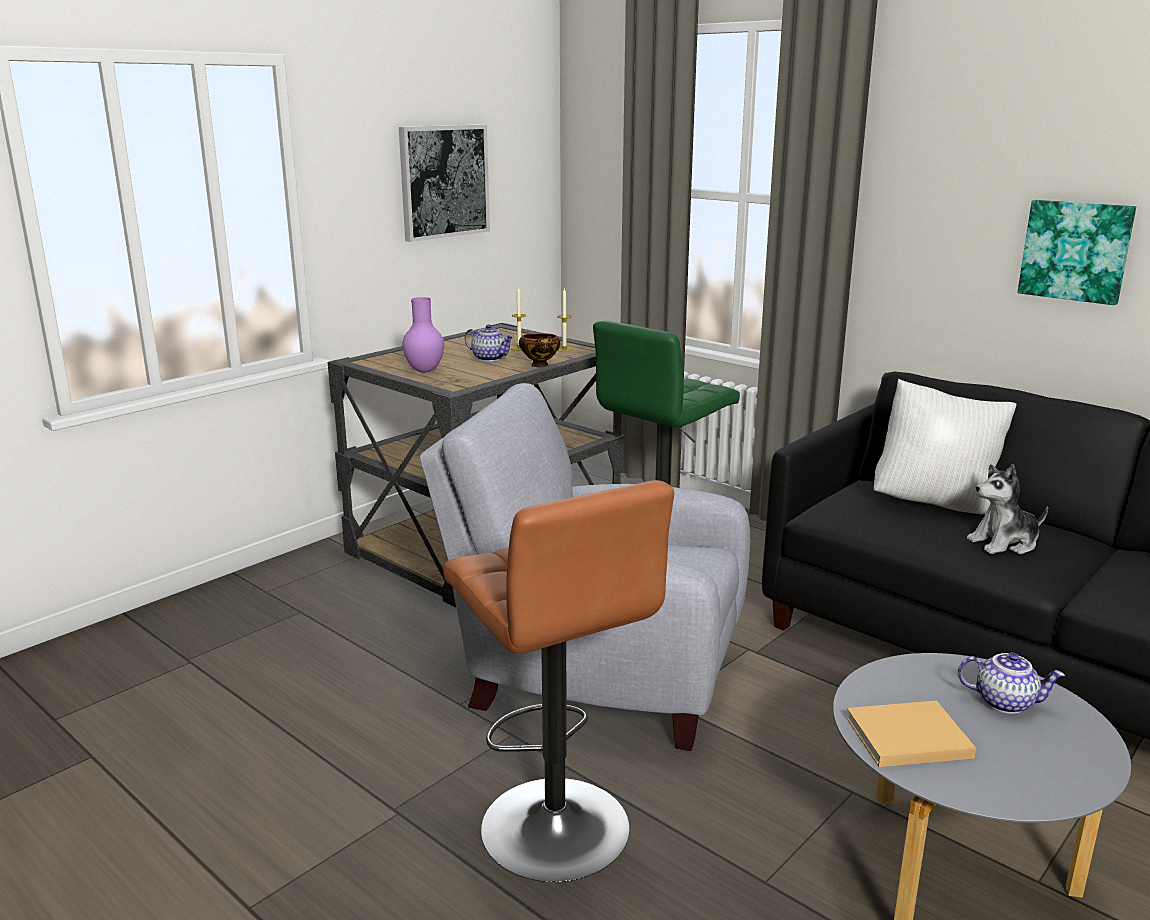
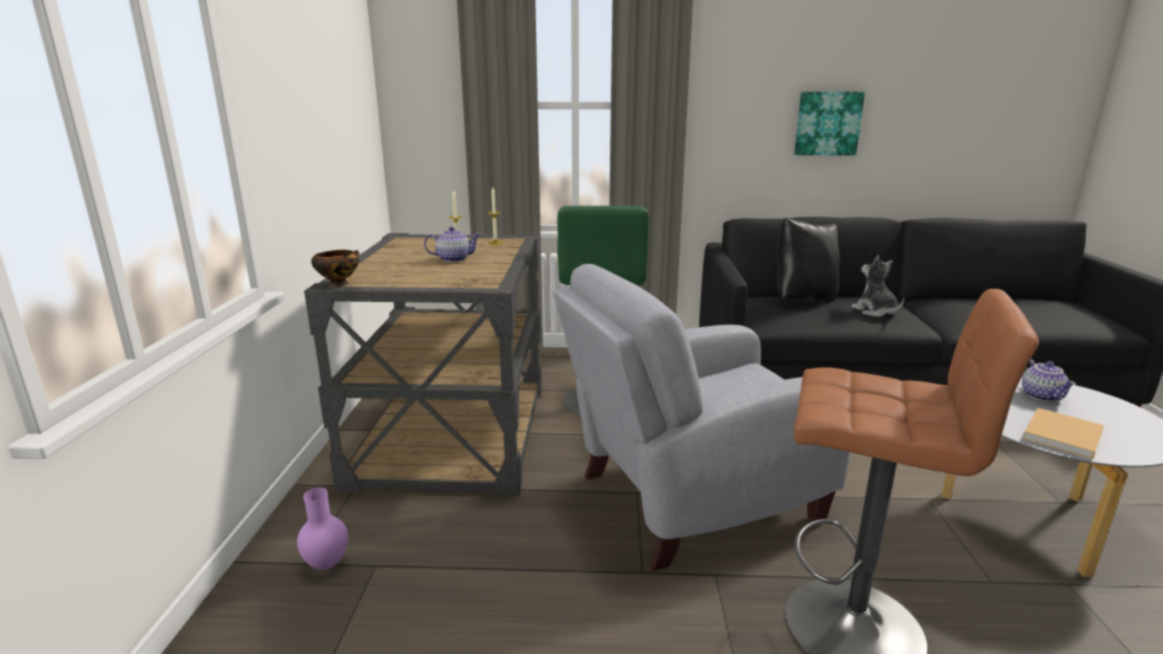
camera: 40 degrees left, 0 degrees up
(424, 371) = (425, 279): purple vase -> purple vase (327, 564)
(444, 181) = (321, 97): picture -> none
(540, 365) = (512, 256): bowl -> bowl (340, 284)
(935, 504) = (802, 300): white pillow -> black pillow
(1004, 543) = (875, 311): plush toy -> plush toy turned 120 degrees clockwise
(1005, 702) = (1042, 396): teapot -> teapot turned 105 degrees clockwise

